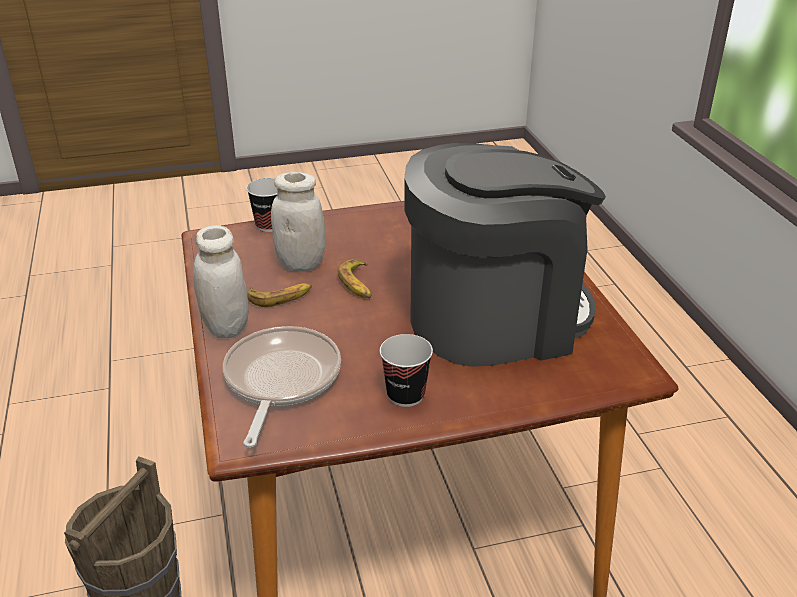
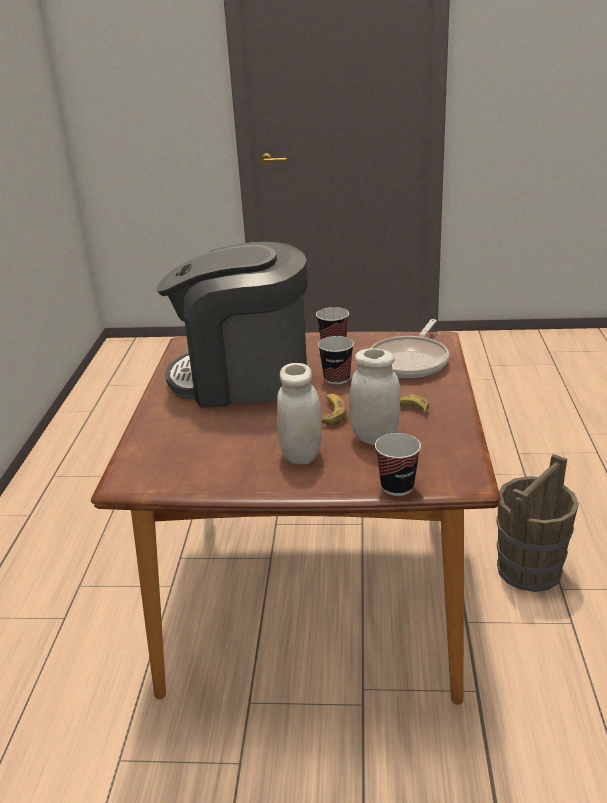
camera: 160 degrees left, 5 degrees down
(226, 327) = (447, 395): white jar -> white jar (301, 455)
(373, 333) = (337, 379): none -> cup

